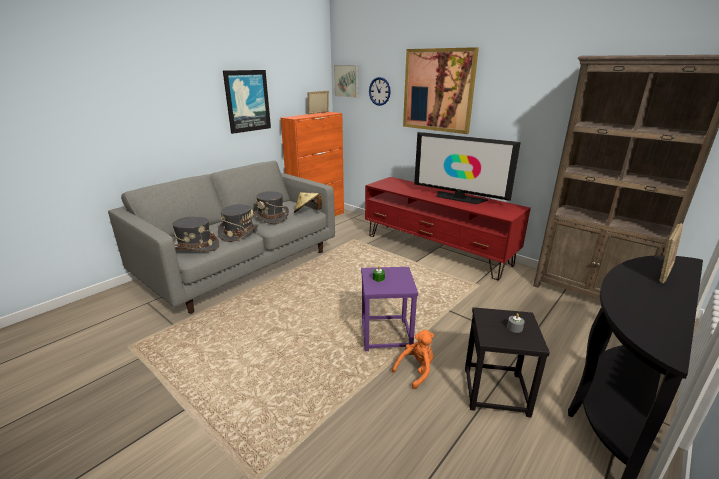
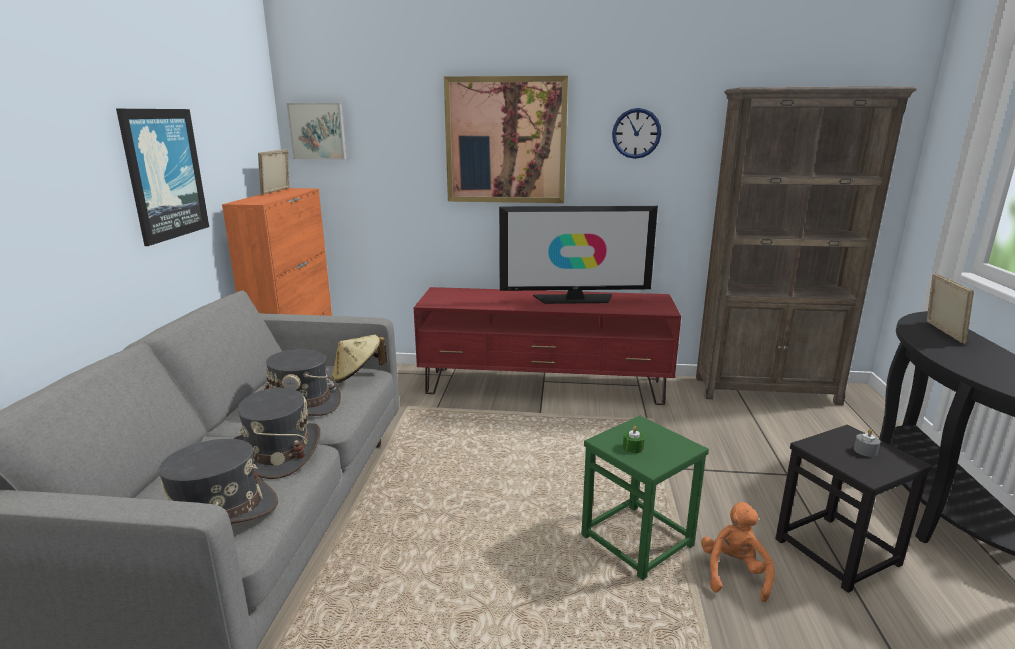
camera: 35 degrees left, 5 degrees down
(379, 91) = (392, 147): wall clock -> wall clock (636, 133)
(386, 335) = (638, 540): purple stool -> green stool

